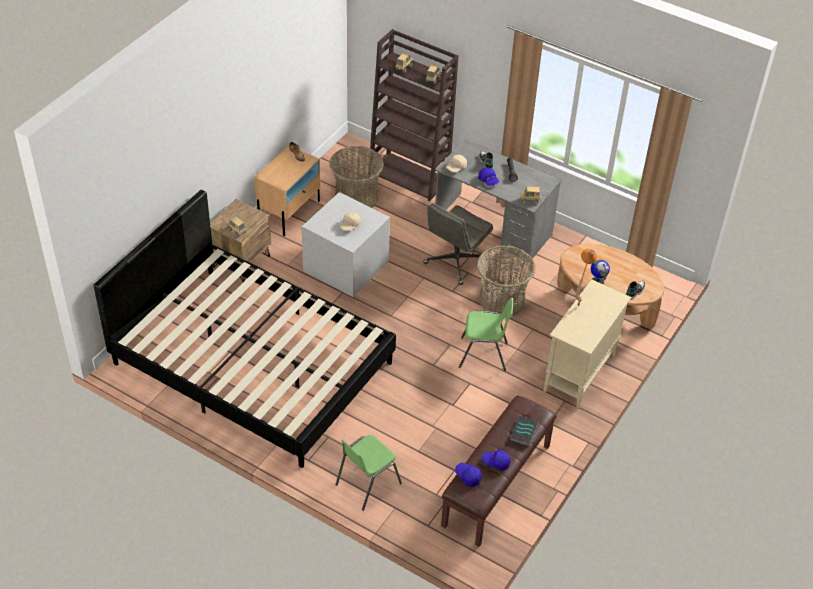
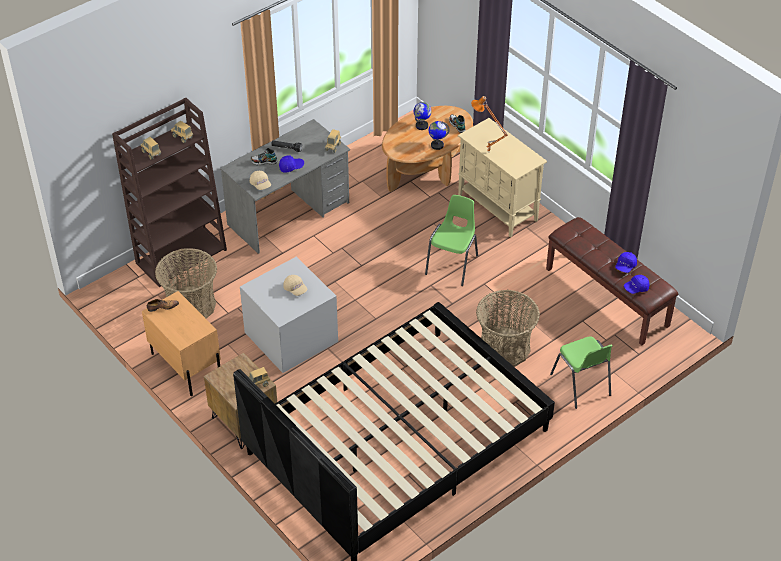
camera: 70 degrees left, 0 degrees up
(456, 262) = (323, 253): grey office chair -> none
(502, 299) = (387, 233): basket -> basket (504, 347)
(524, 433) = (598, 240): book -> none
(619, 266) = (422, 126): none -> globe

